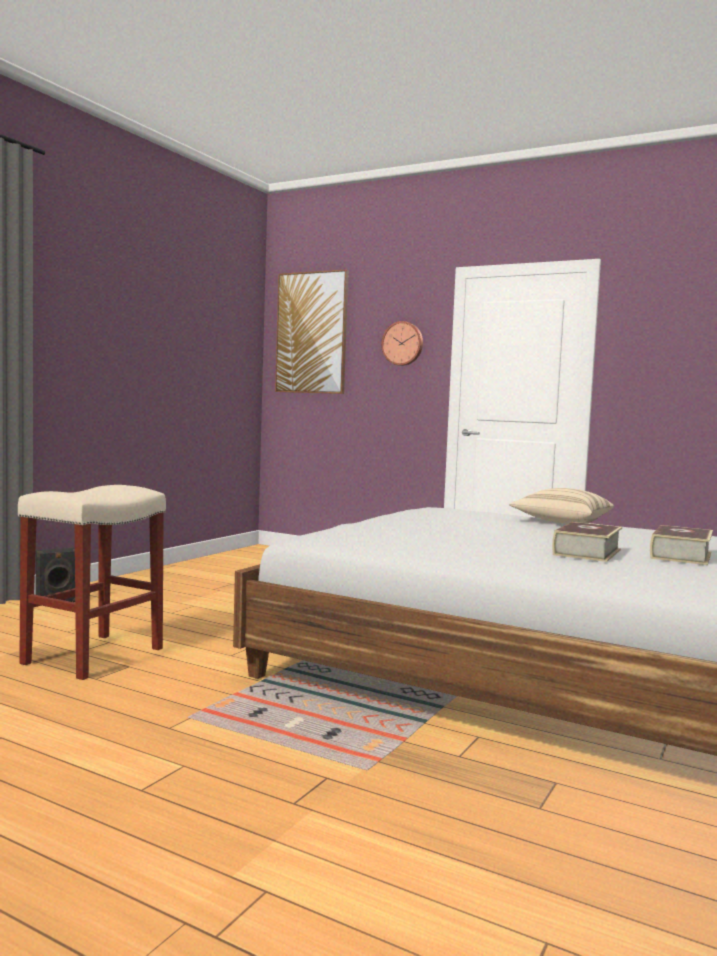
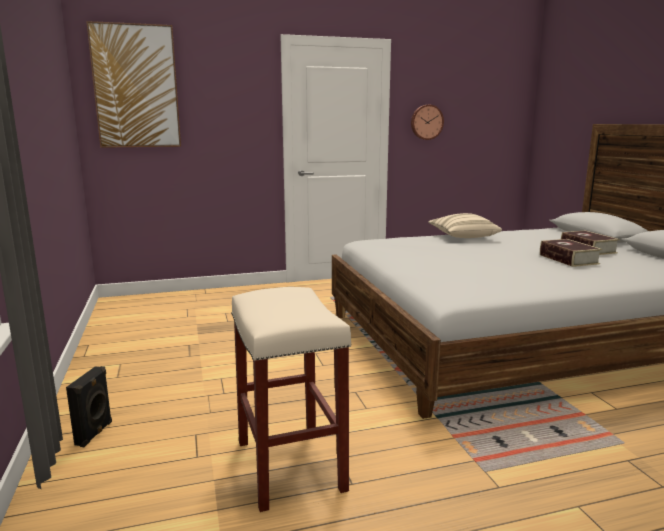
camera: 45 degrees left, 10 degrees up
(403, 343) = (237, 99): wall clock -> wall clock (426, 122)

